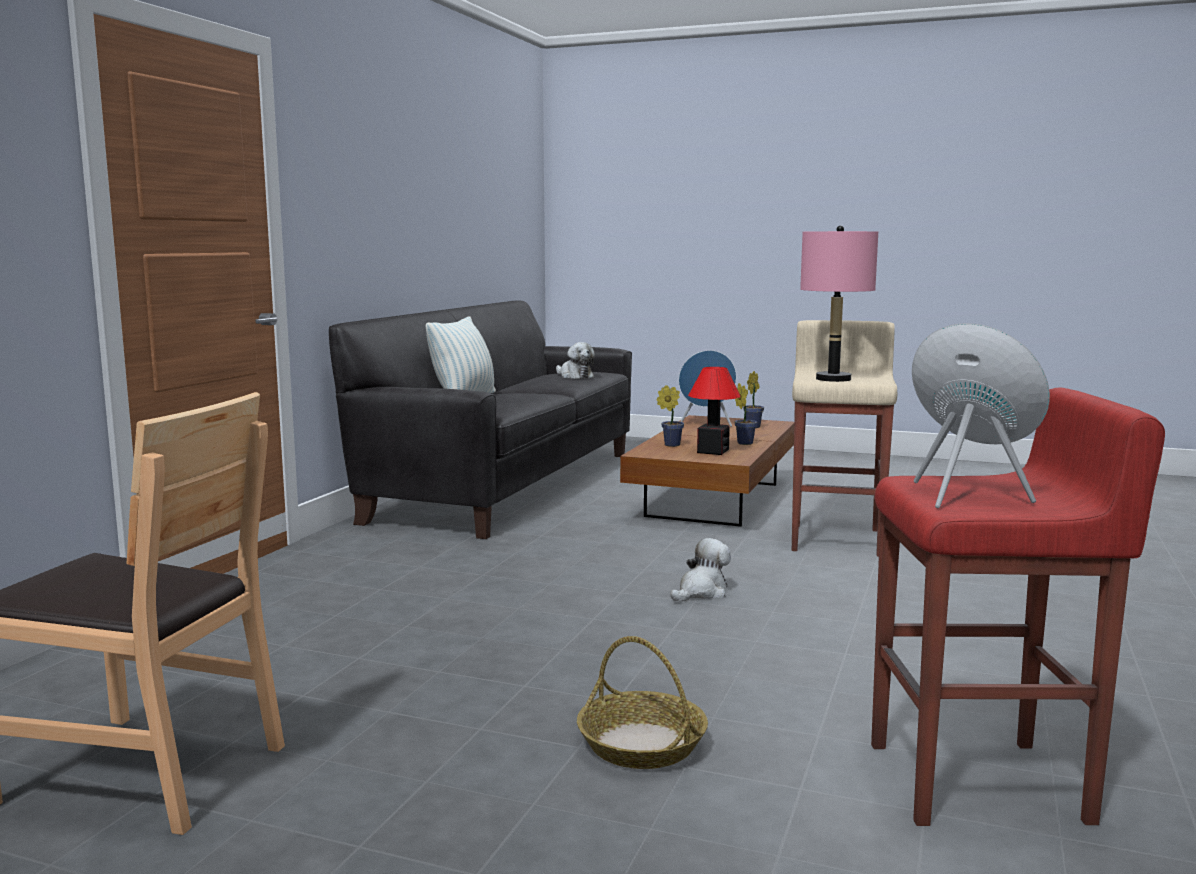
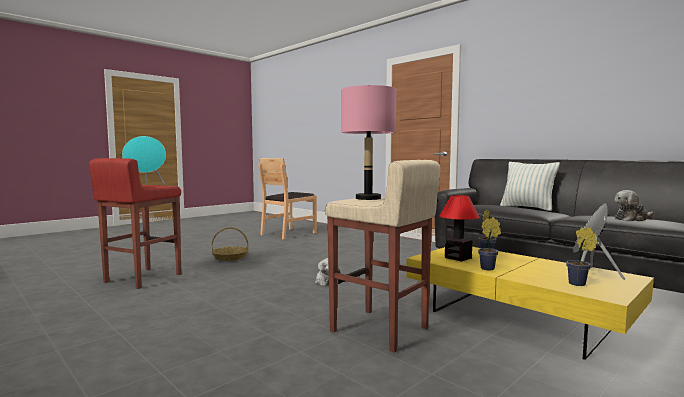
camera: 115 degrees right, 5 degrees down
(713, 499) = (518, 320): brown coffee table -> yellow coffee table

